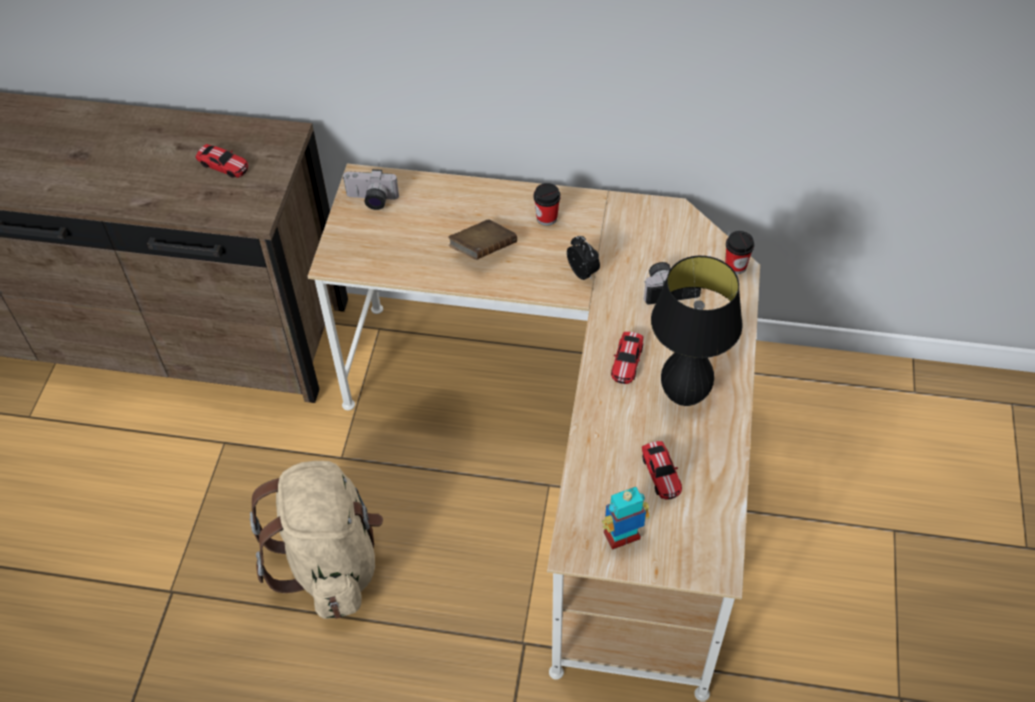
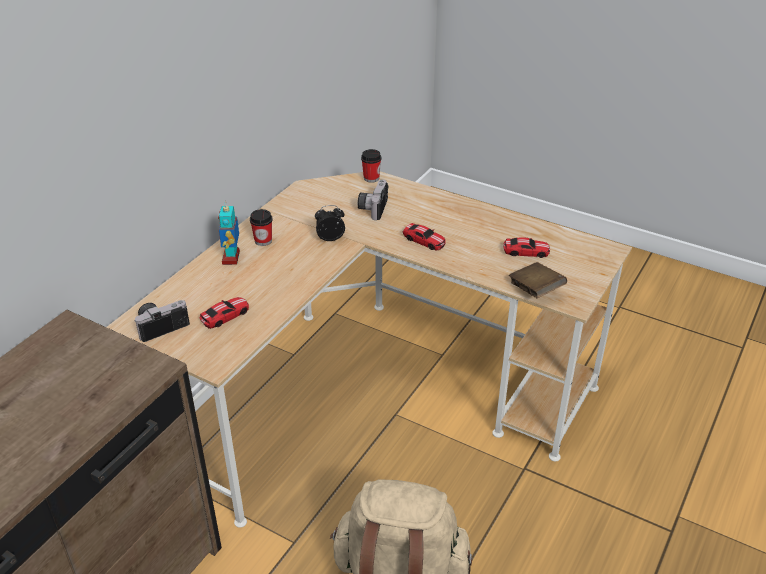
camera: 70 degrees left, 15 degrees down
(223, 165) = (63, 377): toy car -> toy car (225, 316)
(371, 200) = (161, 325): camera -> camera turned 150 degrees counterclockwise
(483, 250) = (270, 278): brown book -> brown book (535, 290)
(622, 537) = (571, 280): toy robot -> toy robot (231, 258)
(684, 396) = (467, 226): black table lamp -> none

